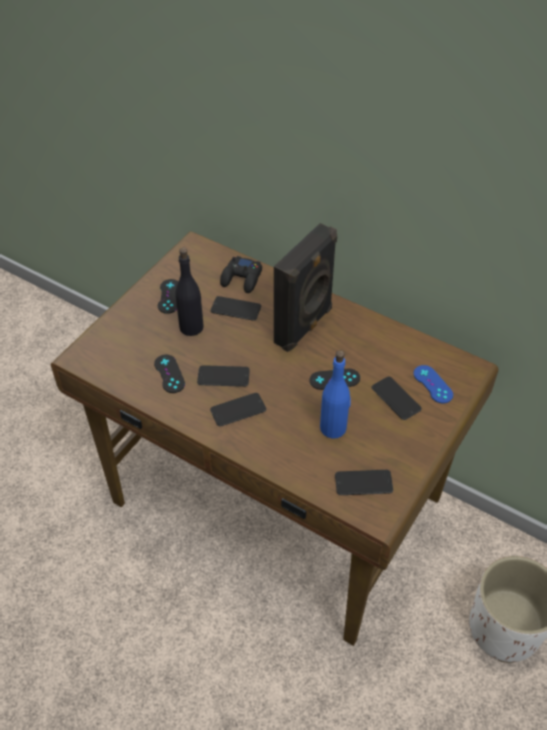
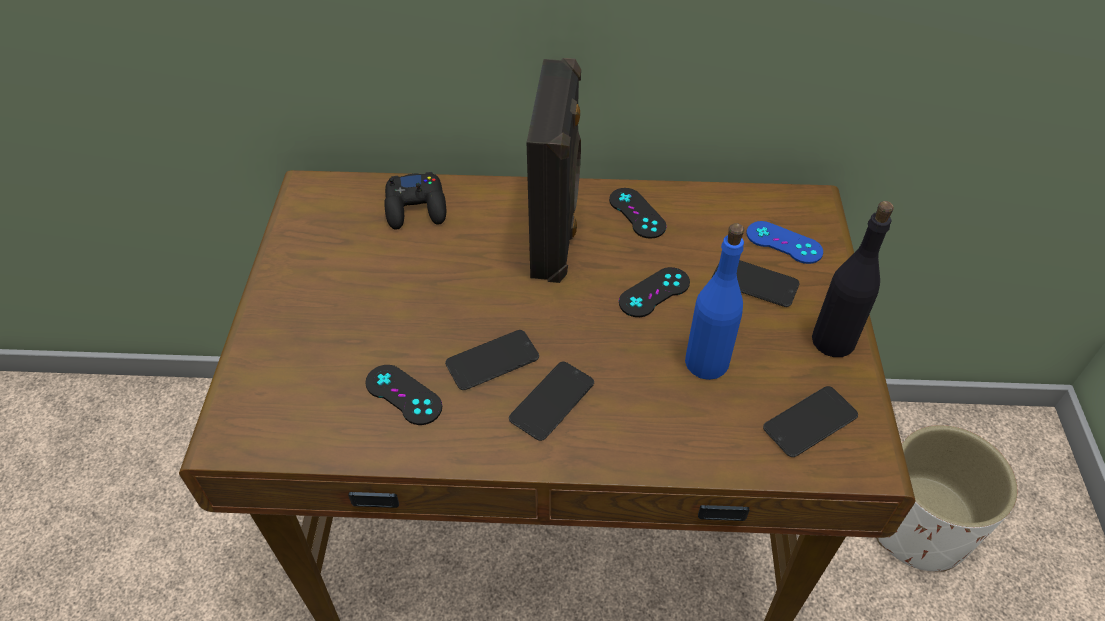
camera: 30 degrees left, 0 degrees up
(169, 296) = (320, 276): black game controller -> black game controller (637, 213)
(191, 327) = (389, 307): black bottle -> black bottle (833, 340)
(236, 309) = (438, 253): phone -> none

